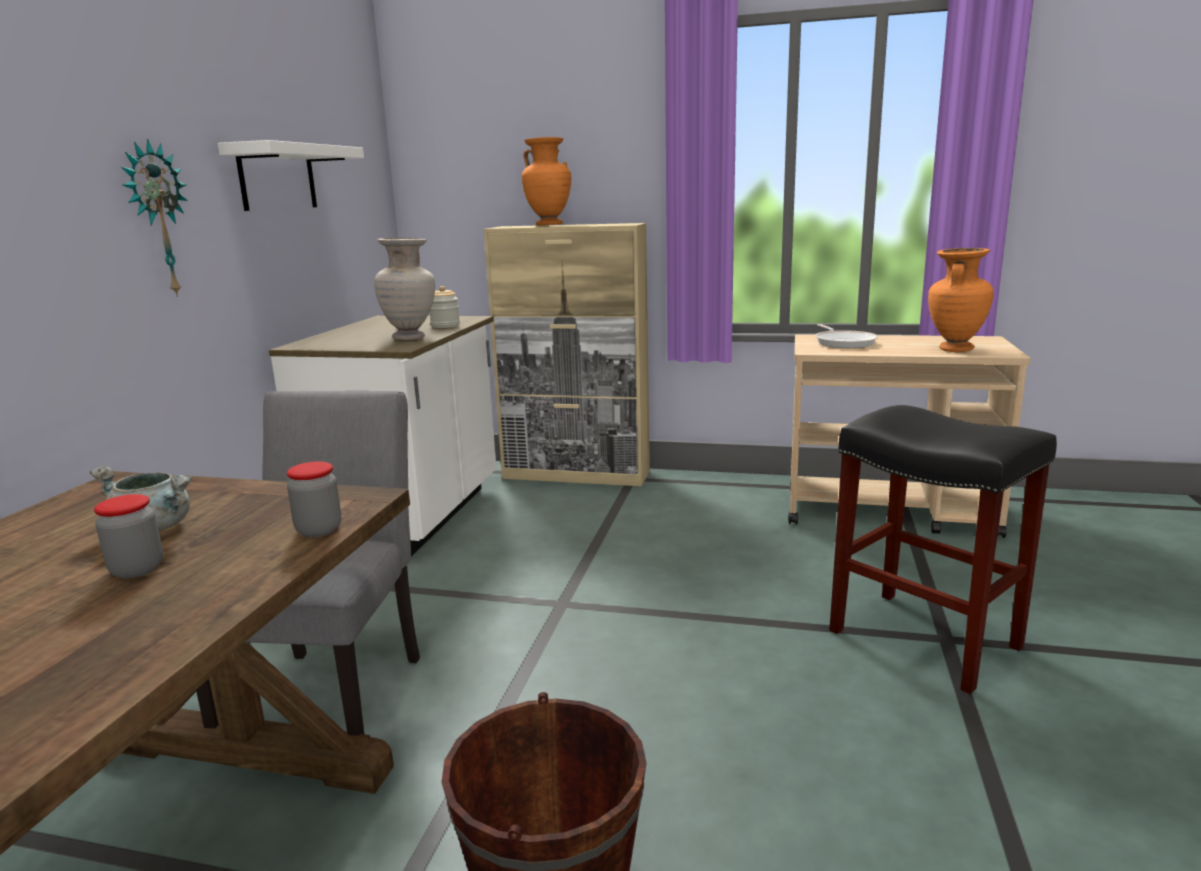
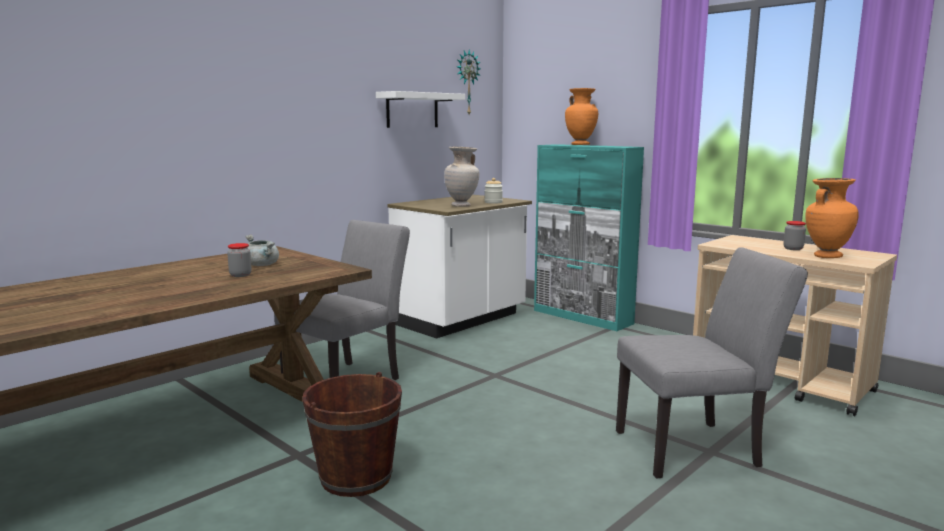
camera: 30 degrees right, 5 degrees down
(157, 220) = (333, 130): wall clock -> wall clock (467, 82)
(319, 530) = (314, 275): jar -> jar (793, 249)
(577, 474) = (582, 317): beige cabinet -> turquoise cabinet
(844, 342) = (752, 243): frying pan -> none
(927, 639) = (696, 448): black stool -> grey chair

